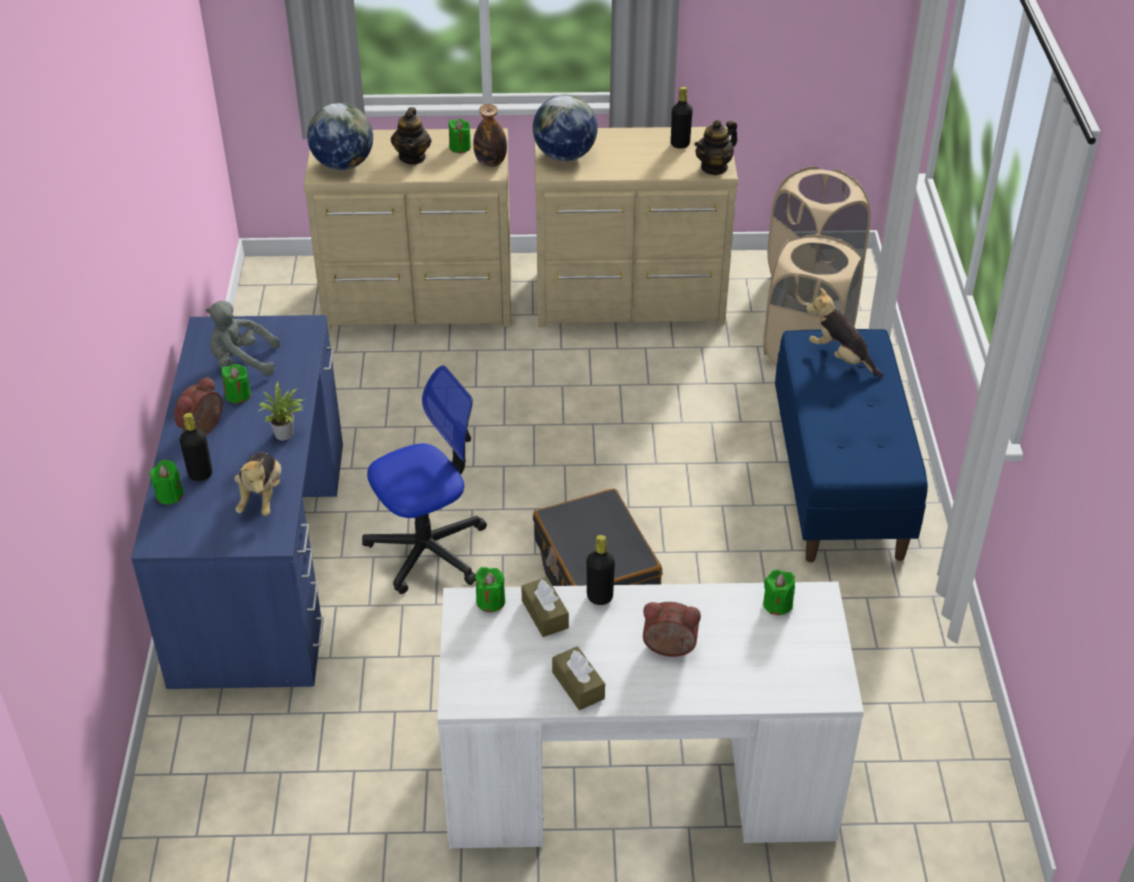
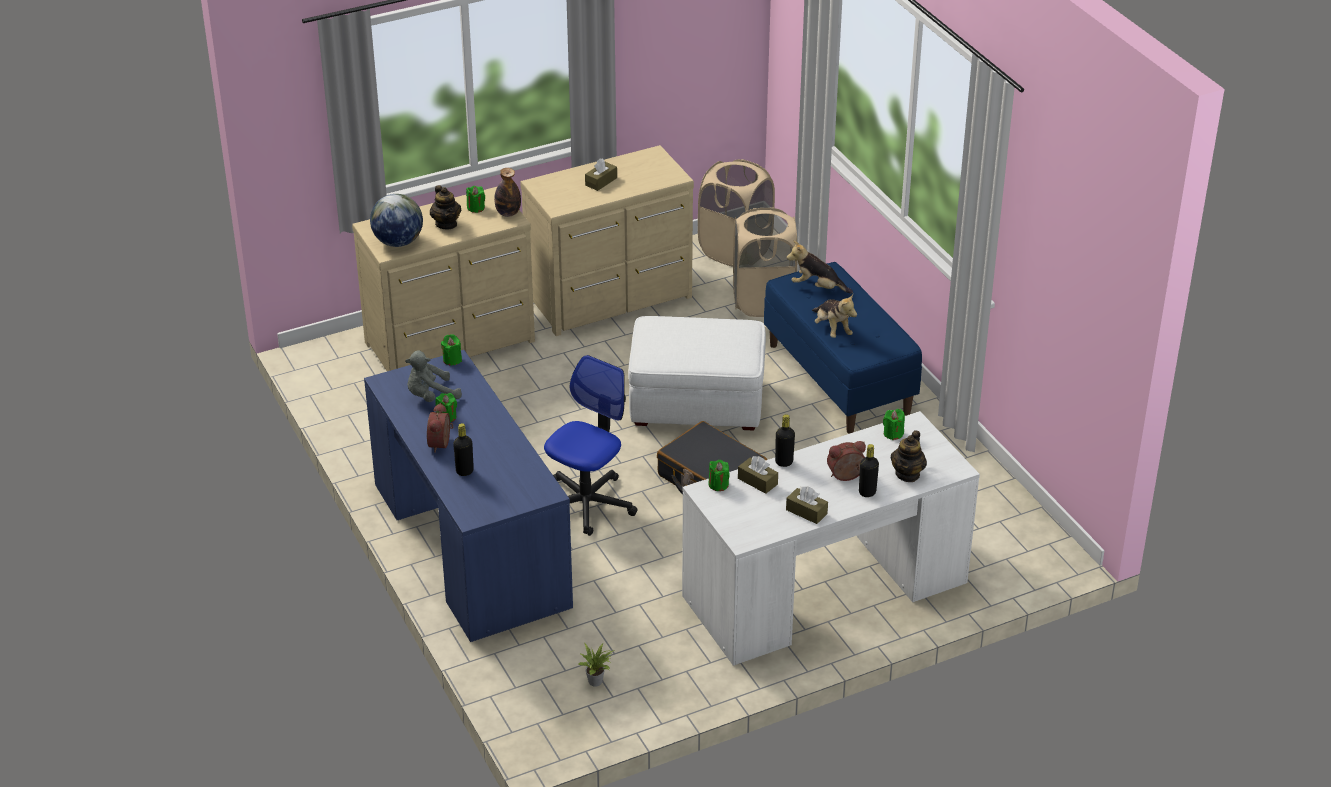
camera: 25 degrees left, 5 degrees down
(169, 495) = (454, 489): green candle -> green candle (452, 359)
(261, 497) = (519, 472): plush toy -> plush toy (832, 329)
(286, 435) = (503, 431): potted plant -> potted plant (597, 681)
(564, 156) = (558, 195): globe -> none
(626, 152) = (601, 181): none -> brown tissue box
(644, 461) = (698, 404): none -> white ottoman
(680, 144) = (635, 166): black bottle -> black bottle (867, 492)
(714, 167) = (671, 176): teapot -> teapot (908, 474)

